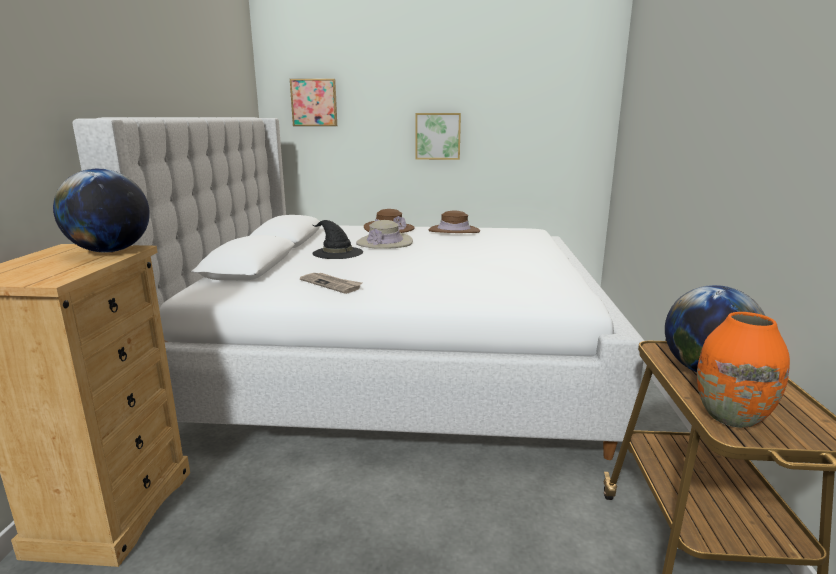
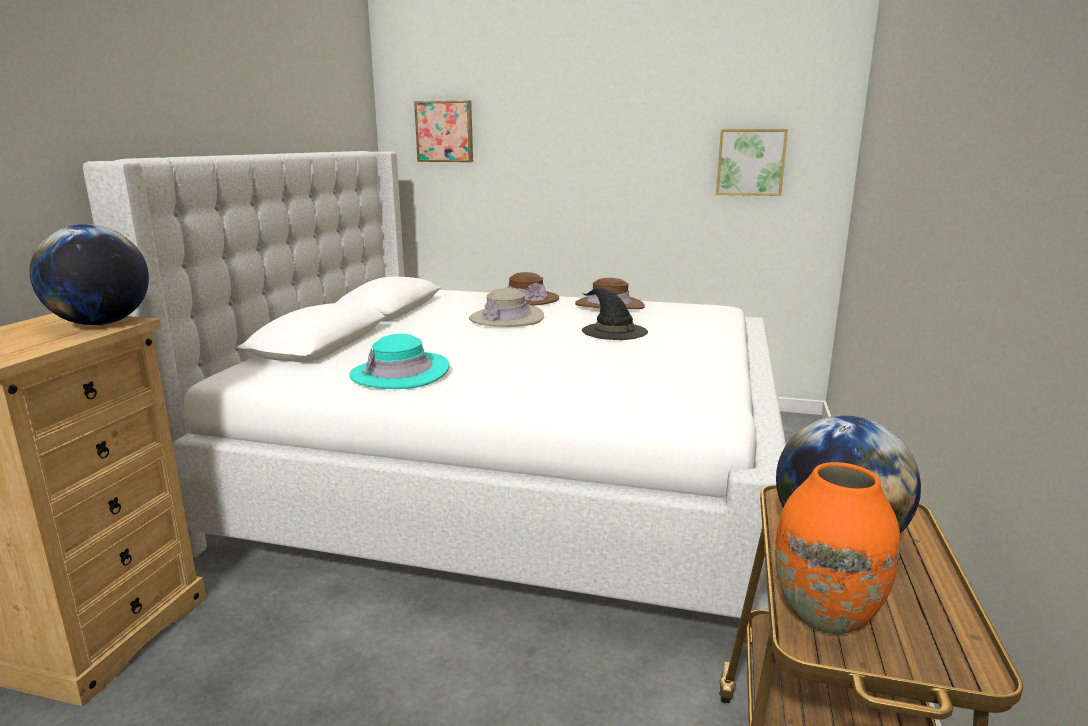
camera: 10 degrees right, 0 degrees up
(331, 284) = (400, 373): newspaper -> turquoise hat
(337, 252) = (437, 329): black hat -> black hat (613, 331)
(438, 136) = (602, 176): picture -> picture (750, 162)

